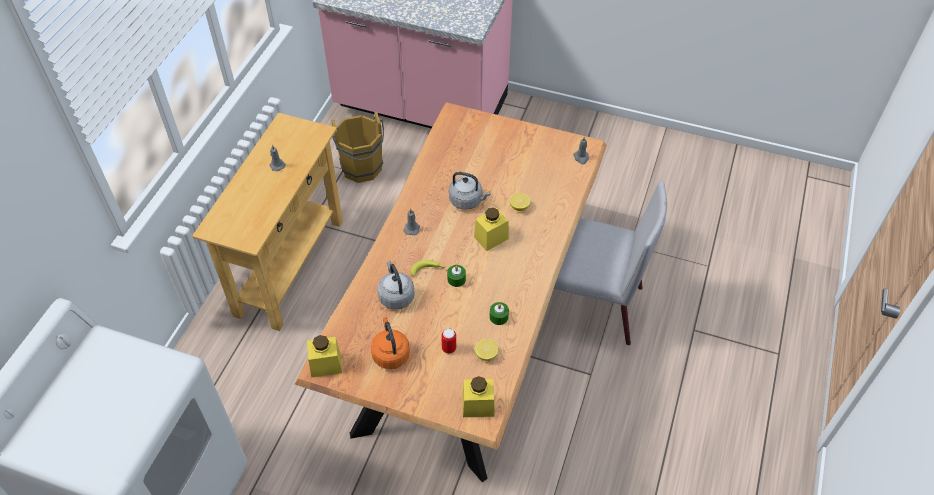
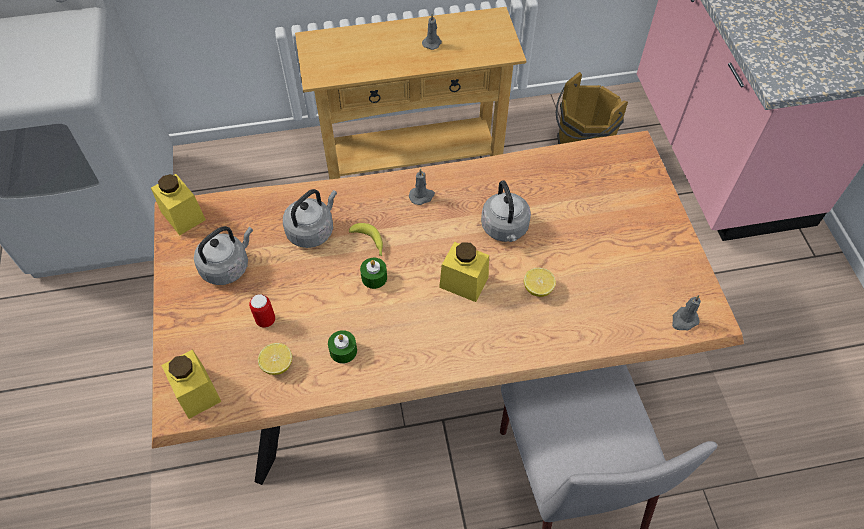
camera: 60 degrees right, 5 degrees up
(390, 354) = (227, 266): orange kettle -> grey kettle

